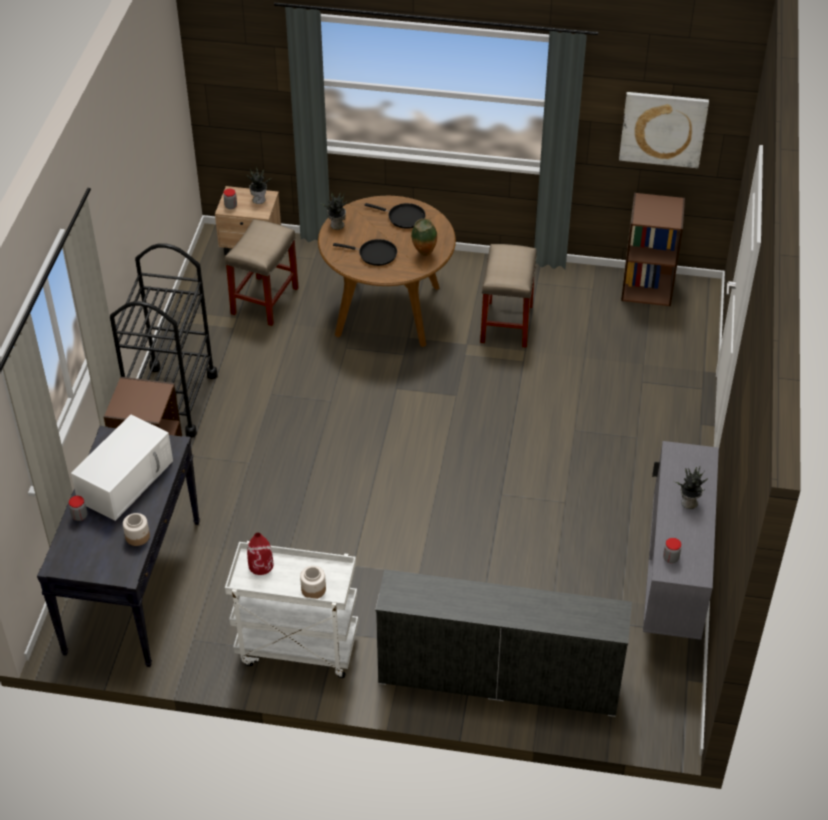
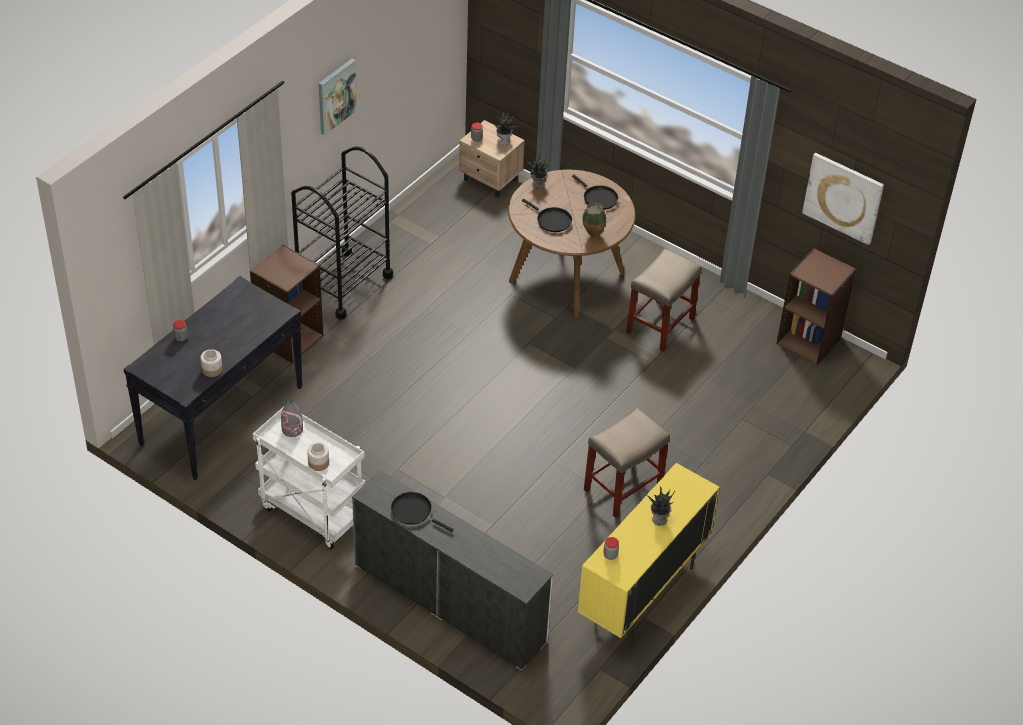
camera: 25 degrees right, 0 degrees up
(118, 195) = (336, 96): none -> picture
(126, 479) = (232, 324): white microwave -> none
(261, 565) = (292, 429): red vase -> grey vase
(265, 300) = (471, 230): beige stool -> beige stool (623, 487)
(451, 598) = (414, 512): none -> black frying pan
(672, 586) = (642, 593): grey cabinet -> yellow cabinet

